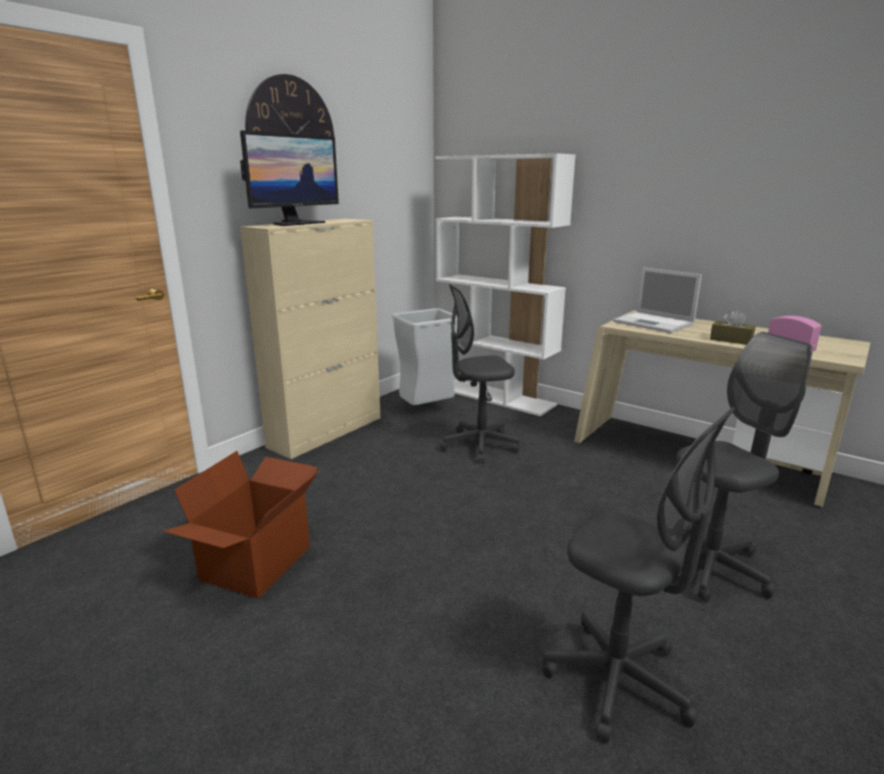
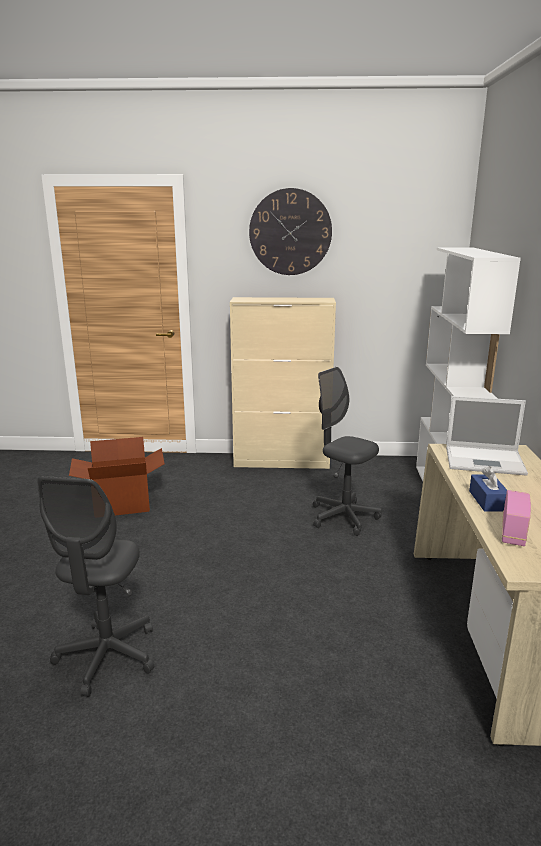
camera: 55 degrees right, 0 degrees up
(295, 223) = (269, 299): monitor -> none
(427, 411) = (369, 478): grey trash can -> none
(654, 323) = (486, 460): laptop -> laptop turned 90 degrees counterclockwise
(710, 568) = (280, 677): grey office chair -> none
(731, 340) = (487, 501): brown tissue box -> blue tissue box

